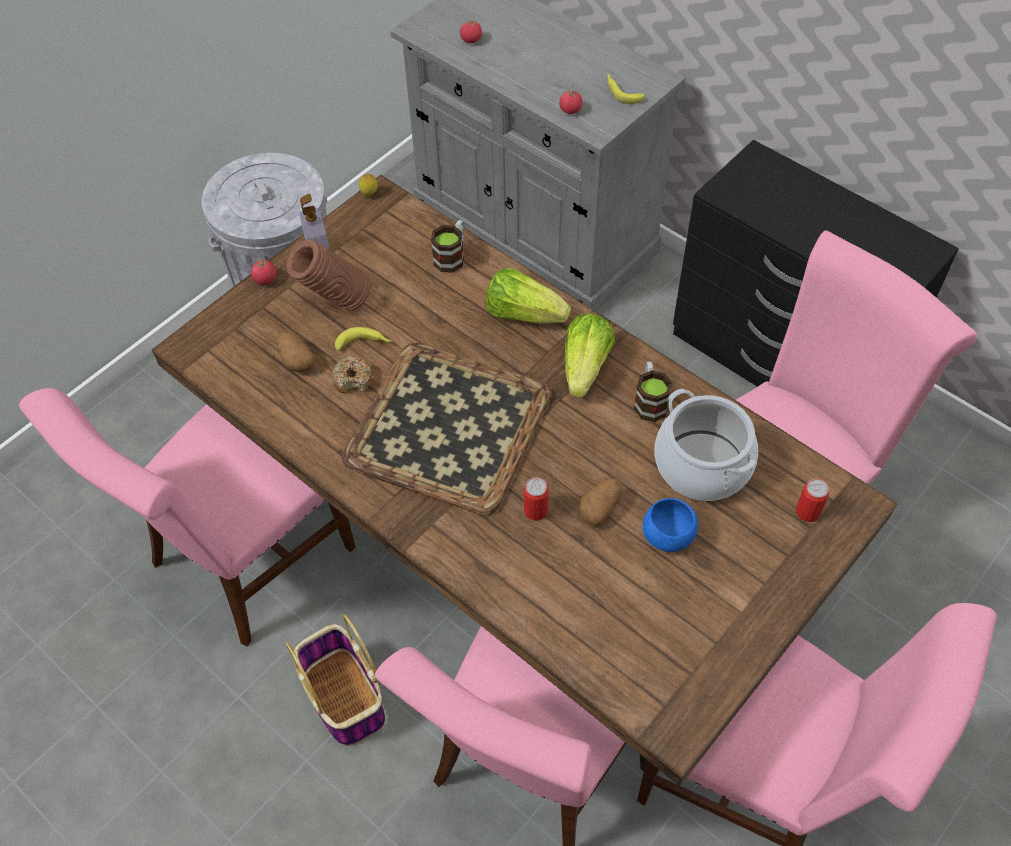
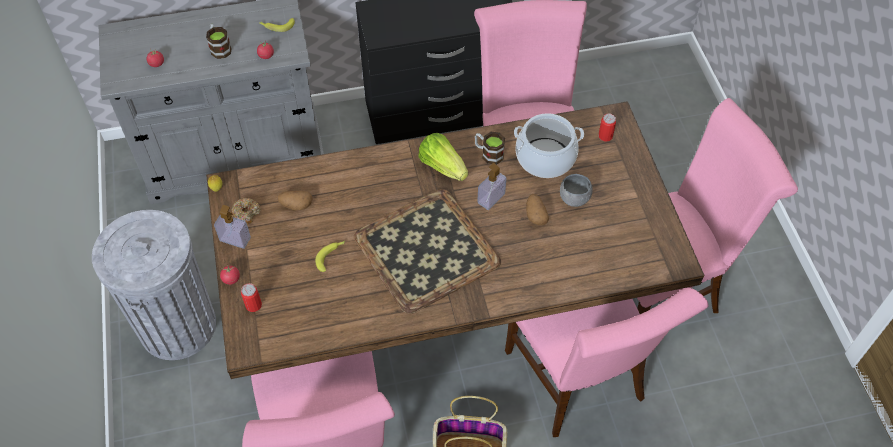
camera: 55 degrees left, 0 degrees up
(296, 360) = (311, 296): potato -> potato (296, 205)
(335, 304) = (287, 254): brown vase -> none
(353, 379) = (352, 276): donut -> donut (246, 213)
(452, 256) = (307, 177): mug -> mug (219, 48)
(523, 314) = (381, 170): lettuce -> none
(535, 510) = (513, 243): can -> can (253, 305)
(583, 445) = (491, 198): none -> soap dispenser
(668, 536) = (574, 198): blue bowl -> grey bowl

